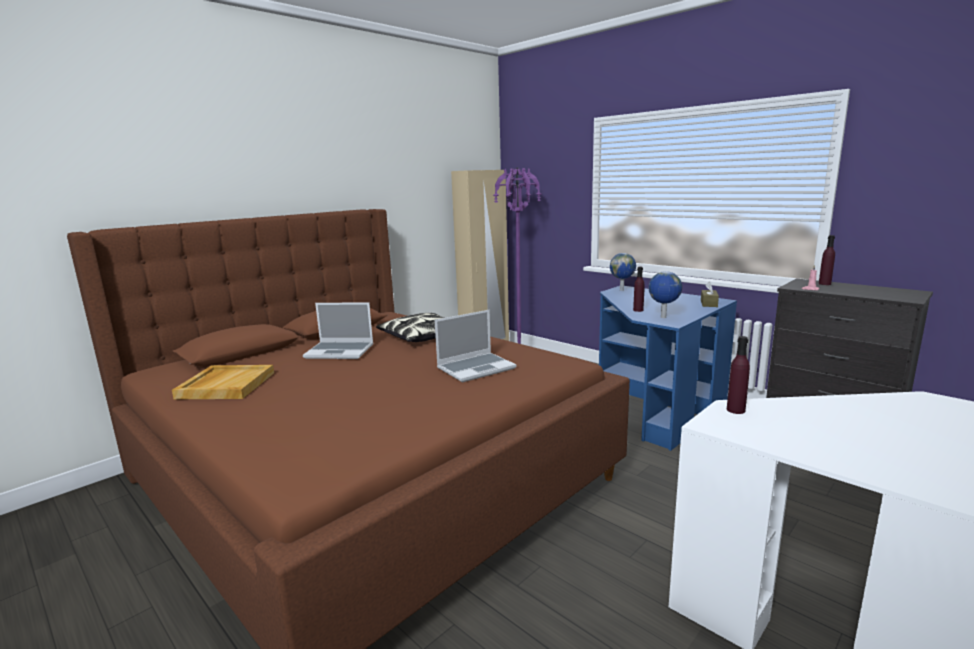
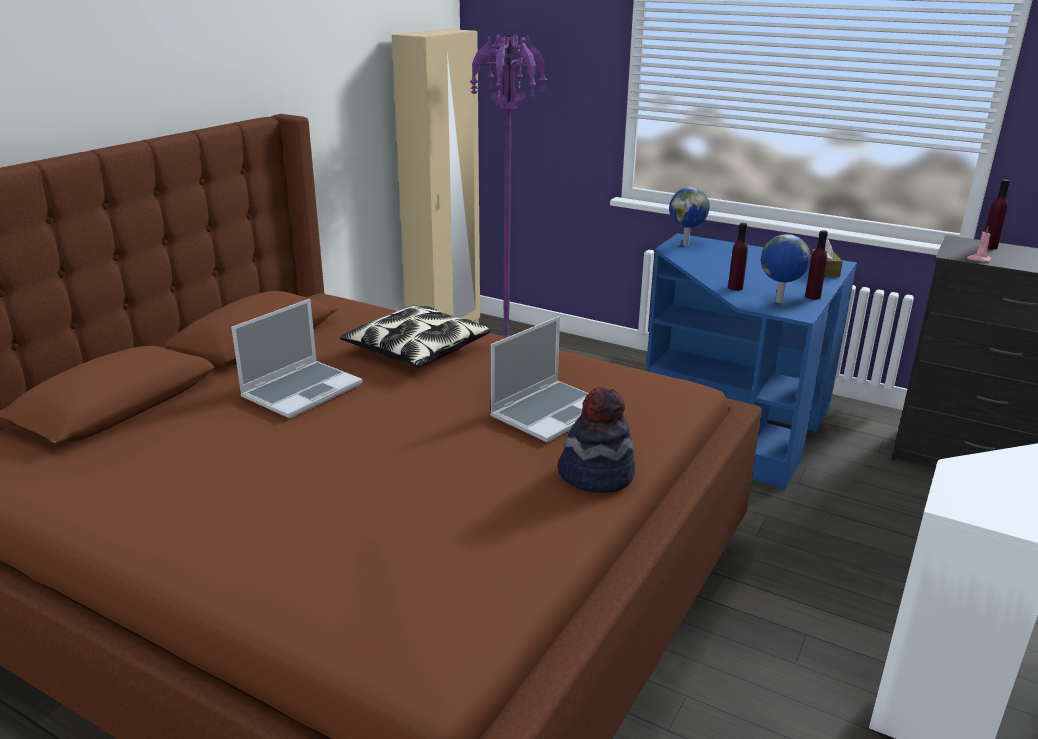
camera: 15 degrees left, 10 degrees up
(226, 385) = (149, 480): beige tray -> none
(340, 351) = (302, 390): laptop -> laptop turned 45 degrees counterclockwise
(479, 399) = (596, 475): none -> hat
(735, 410) = (972, 475): purple bottle -> purple bottle (812, 296)

